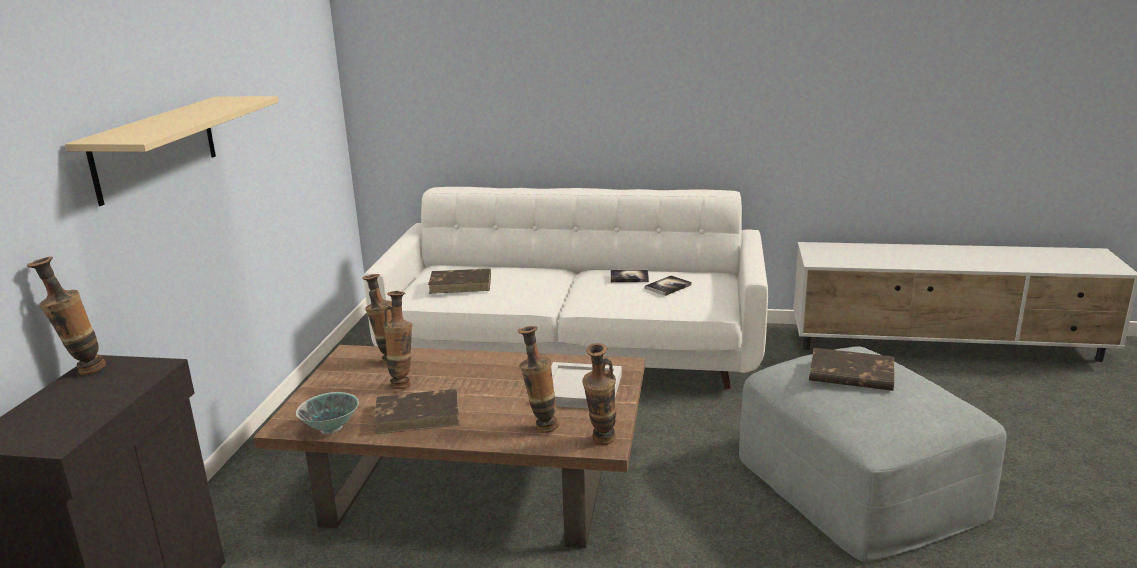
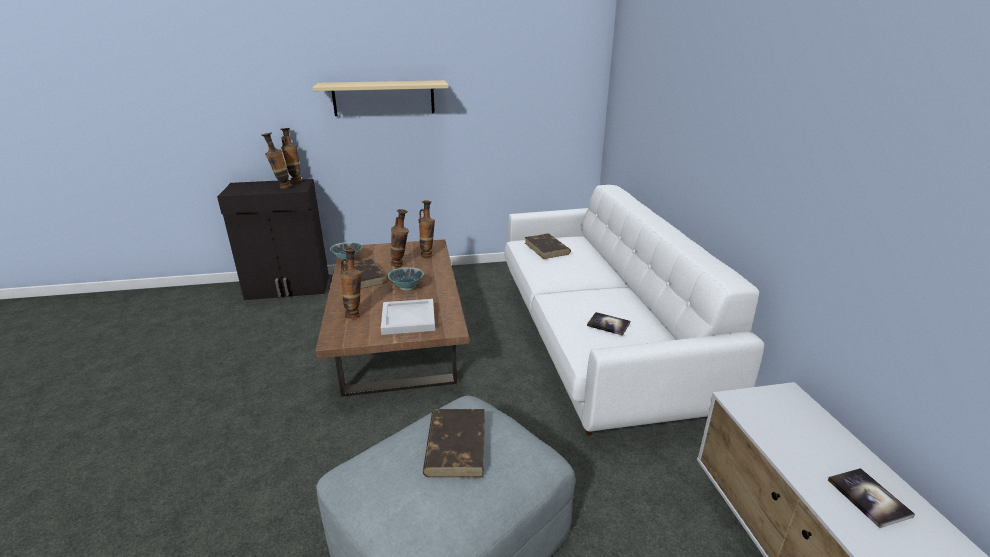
camera: 70 degrees right, 5 degrees up
(488, 385) = (406, 288): none -> bowl
(601, 443) = (335, 338): vase -> vase (281, 187)
(629, 277) = (614, 304): book -> book (868, 498)

